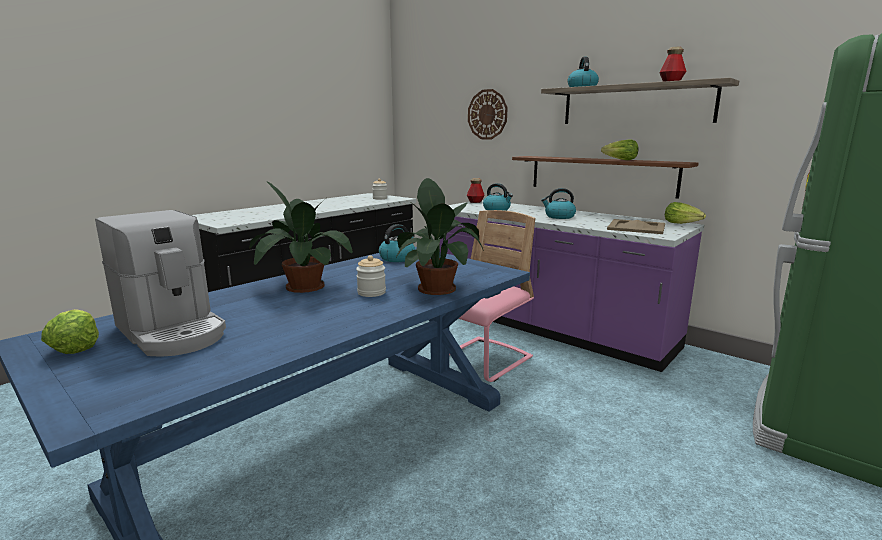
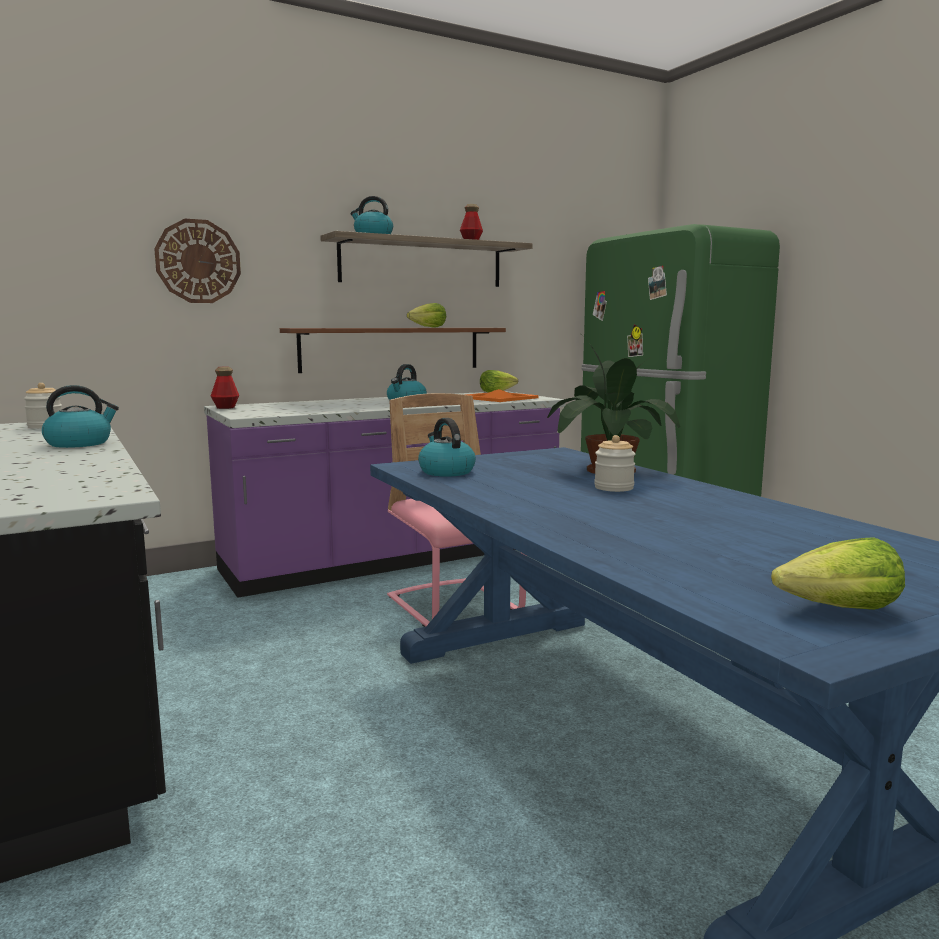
camera: 70 degrees left, 5 degrees down
(172, 332) = (764, 561): coffee machine -> none
(301, 286) = (561, 509): potted plant -> none
(497, 209) = (313, 408): kettle -> kettle (80, 443)
(637, 227) = (498, 398): beige tray -> orange tray

